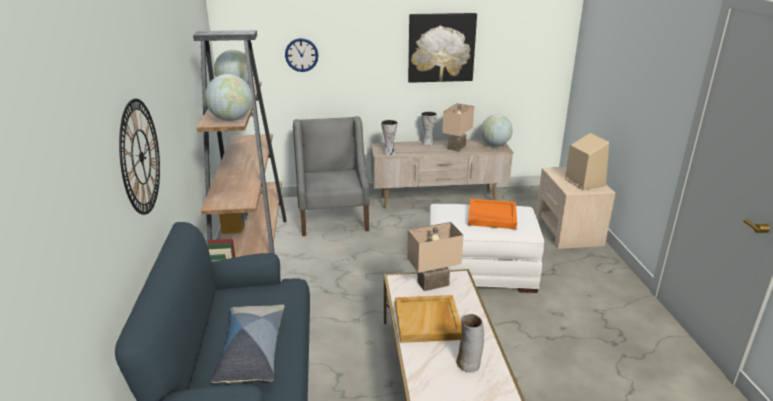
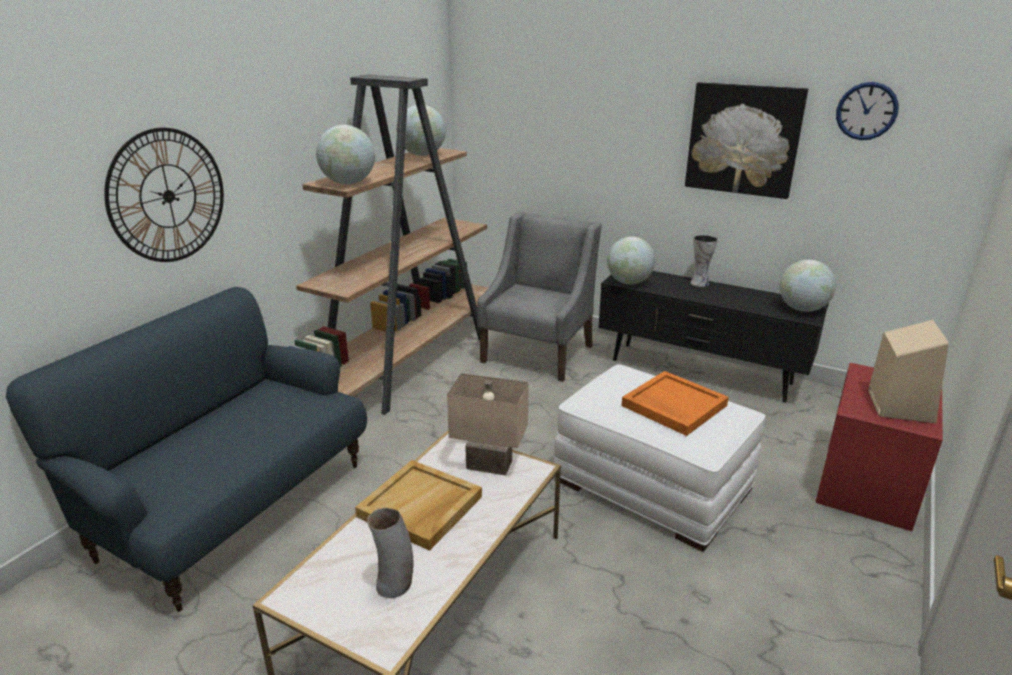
camera: 35 degrees right, 0 degrees up
(251, 351) = (207, 453): pillow -> none
(301, 55) = (547, 128): wall clock -> wall clock (866, 111)
(389, 152) = (629, 282): vase -> globe
(438, 200) = (699, 372): beige tv stand -> black tv stand
(455, 147) = (734, 297): beige table lamp -> none
(568, 231) = (867, 484): beige nightstand -> red nightstand

